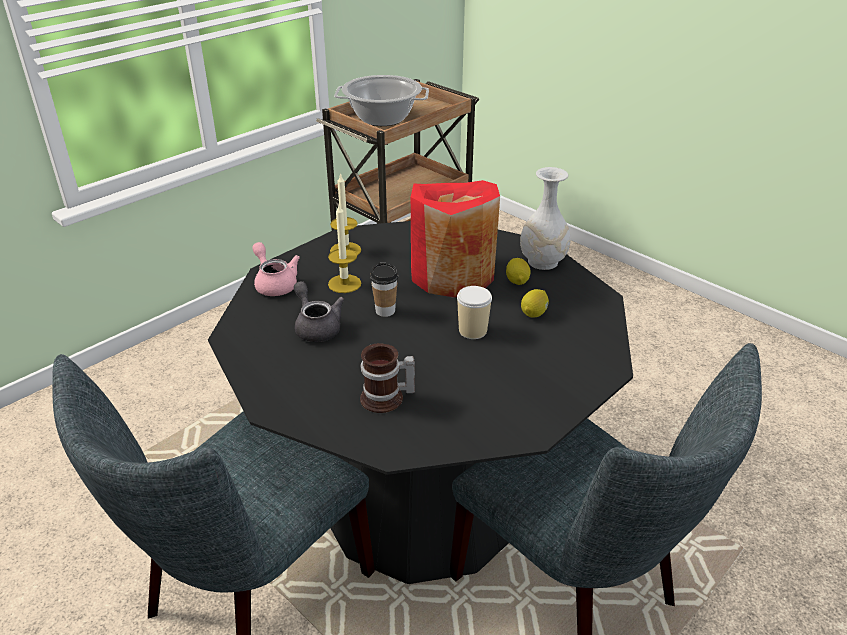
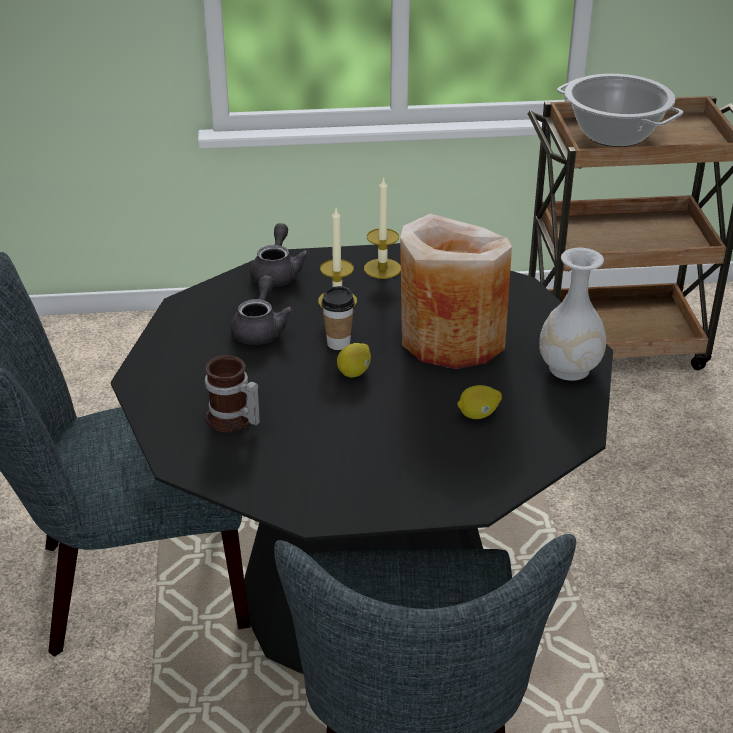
camera: 40 degrees right, 0 degrees up
(274, 283) = (277, 273): pink teapot -> grey teapot
(452, 275) = (451, 339): red vase -> beige vase
(472, 331) = (392, 401): cup -> none
(517, 281) = (510, 375): lemon -> lemon (354, 372)

